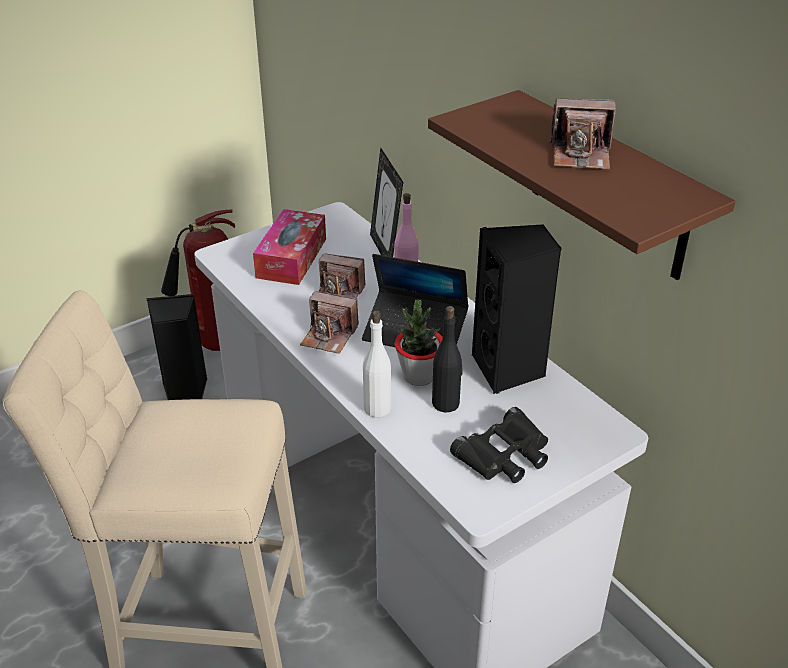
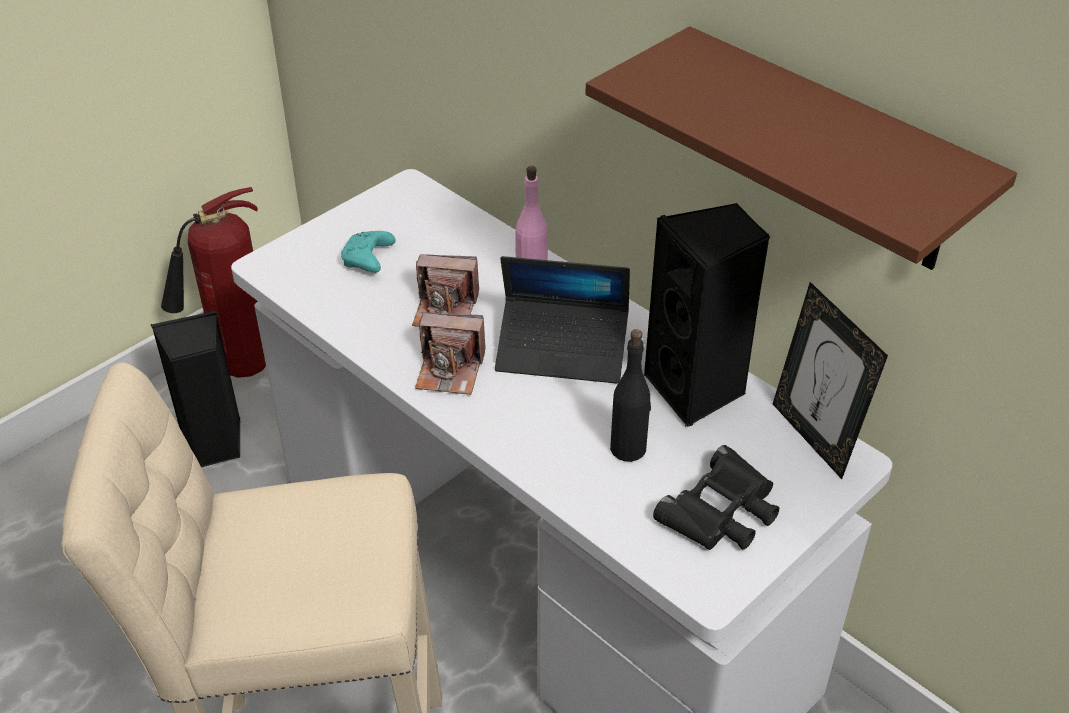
camera: 10 degrees left, 5 degrees up
(291, 258) = (368, 260): tissue box -> turquoise game controller
(377, 408) = (540, 467): white bottle -> none
(385, 252) = (492, 237): picture frame -> picture frame (814, 437)
(419, 376) = (583, 414): potted plant -> none
(581, 155) = (804, 122): camera -> none

